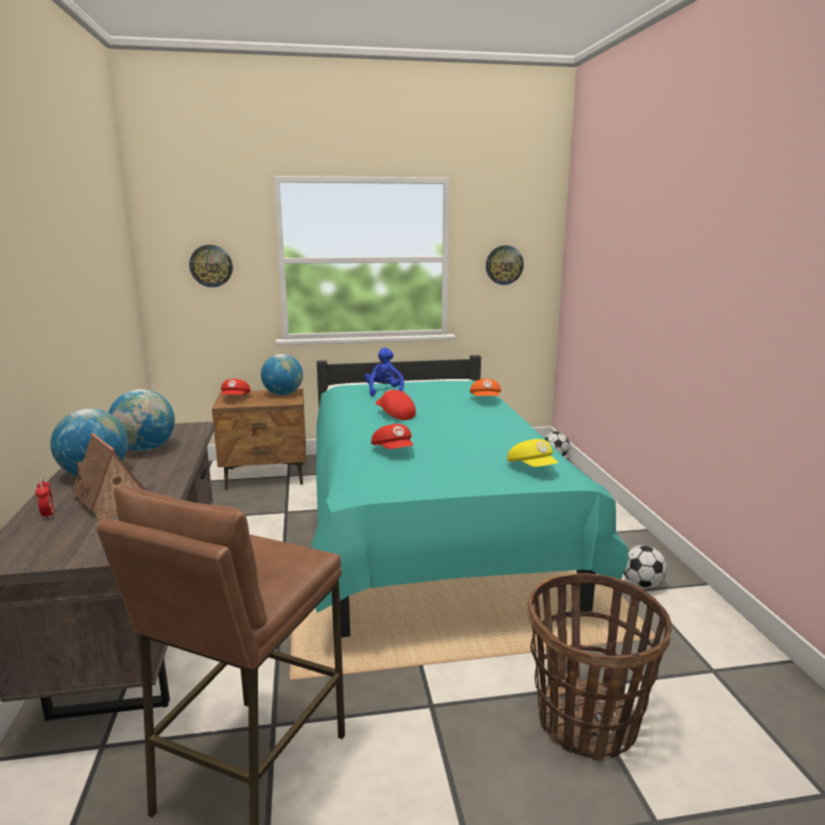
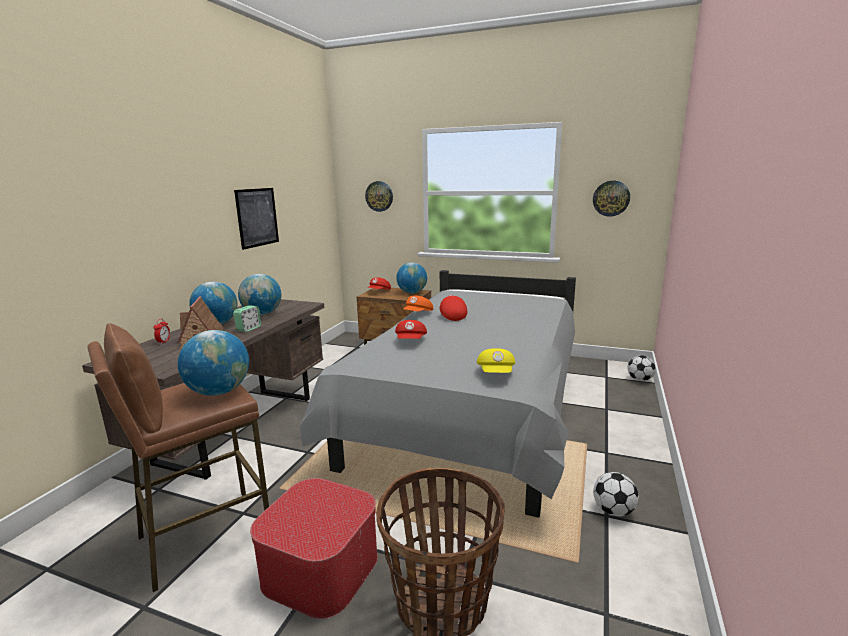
camera: 30 degrees right, 0 degrees up
(79, 304) = (257, 217): none -> picture
(162, 472) = (248, 329): none -> alarm clock
(278, 555) = (219, 392): none -> globe
(384, 392) = (471, 298): blue plush toy -> none
(427, 527) = (471, 411): turquoise bed -> grey bed
(437, 743) = (320, 568): none -> ottoman
(486, 400) = (542, 315): orange cap -> orange cap (418, 314)

